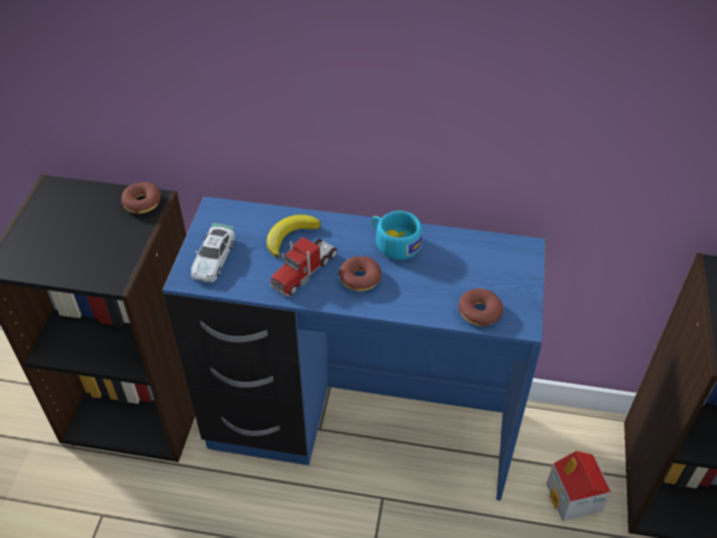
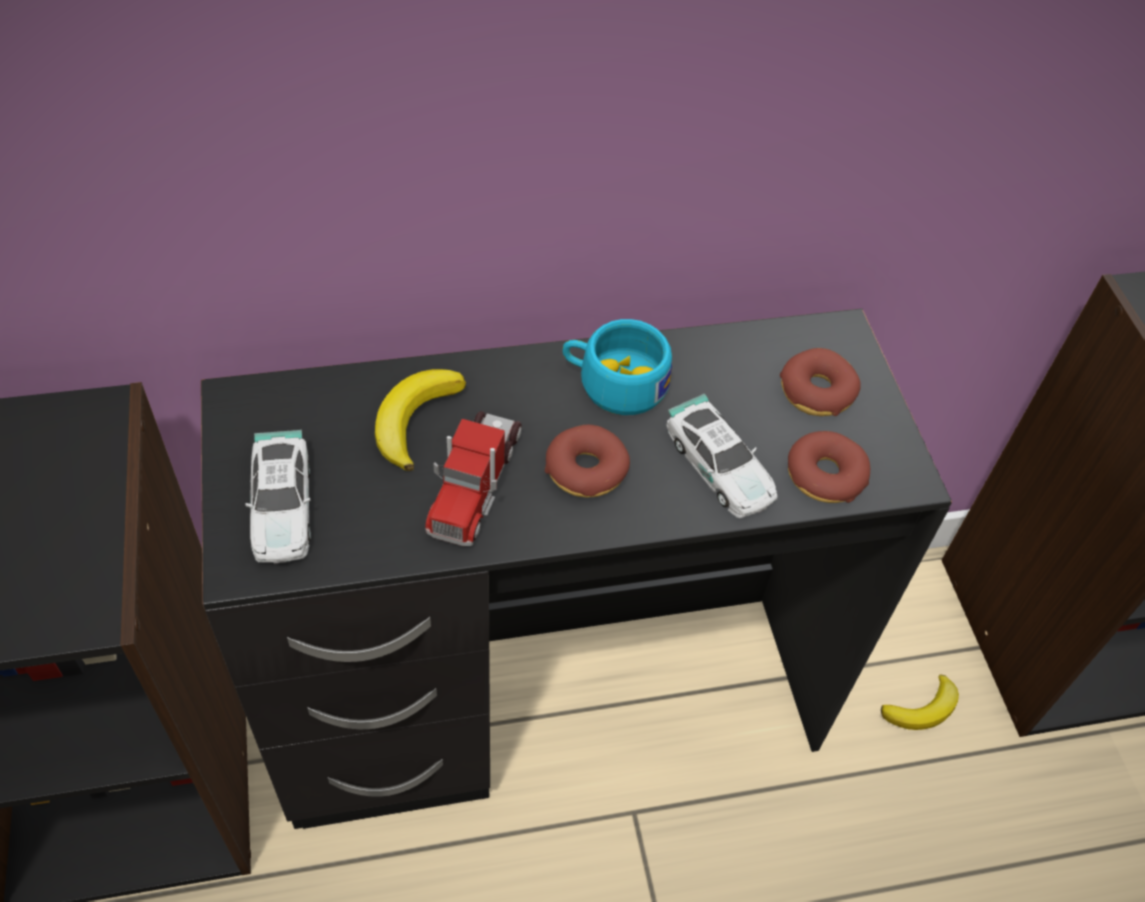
camera: 25 degrees left, 5 degrees up
(142, 203) = (78, 426): donut -> donut (817, 392)
(359, 431) = (550, 708): blue desk -> black desk
(427, 294) = (719, 467): none -> toy car
(574, 498) = (922, 708): toy house -> banana

